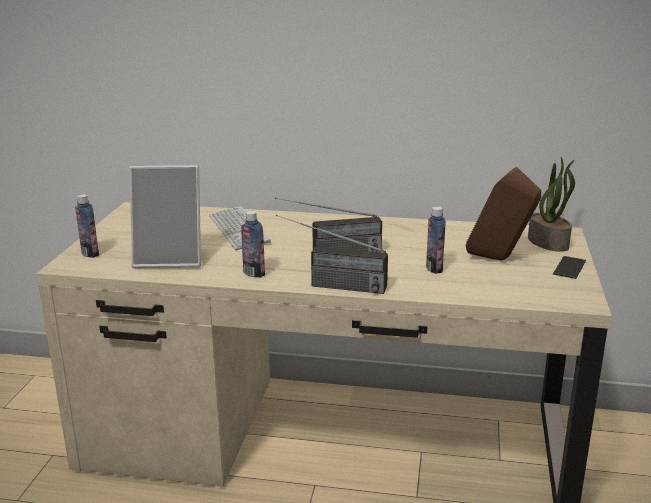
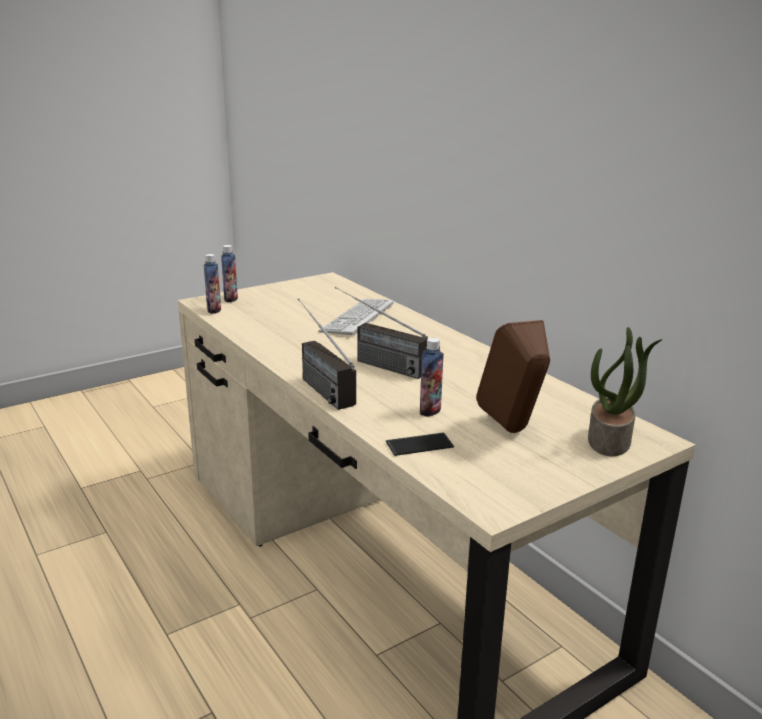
camera: 45 degrees right, 0 degrees up
(171, 258) = (266, 321): picture frame -> none
(254, 273) = (289, 353): bottle -> bottle (214, 310)
(569, 267) = (568, 472): phone -> phone (419, 444)

